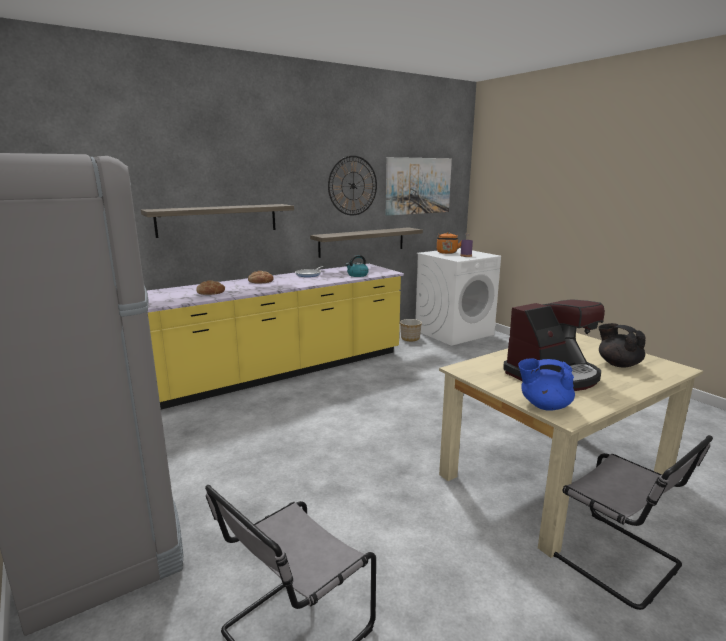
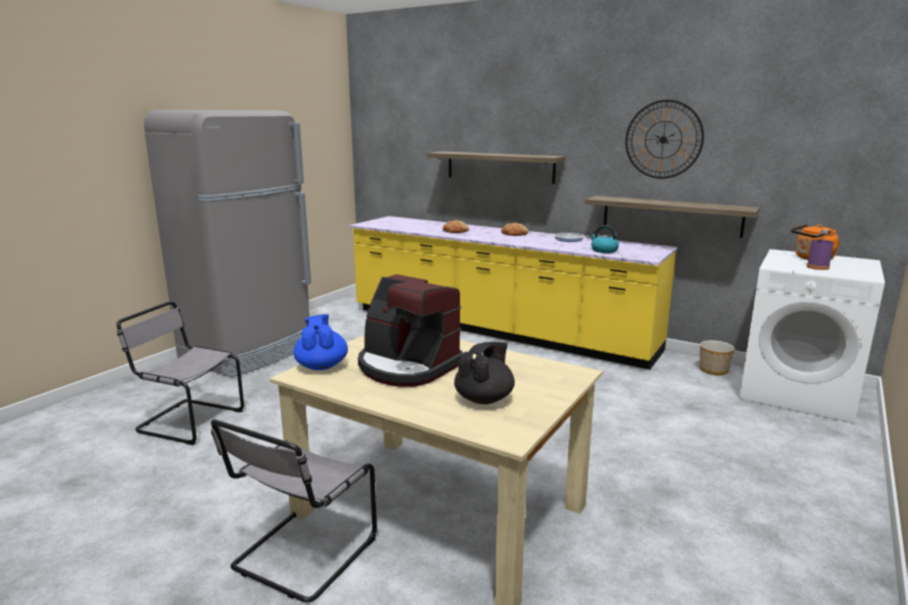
camera: 65 degrees right, 0 degrees up
(418, 186) = (789, 144): picture -> none

